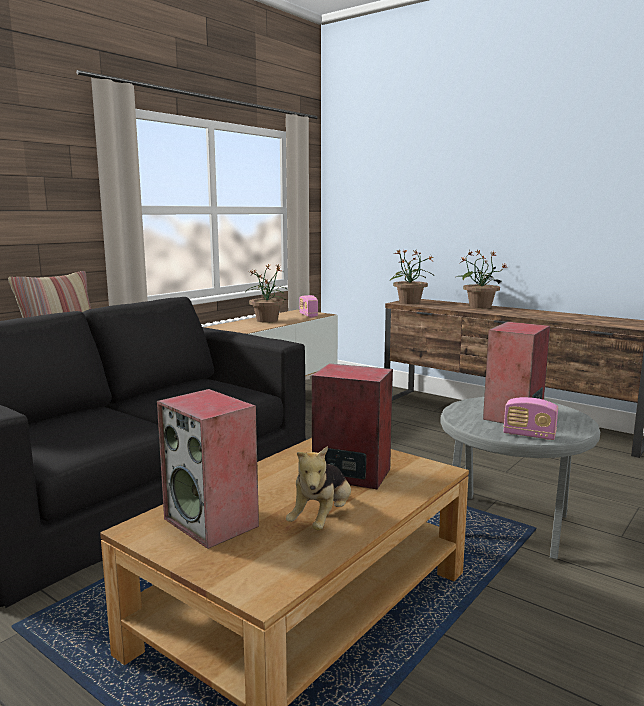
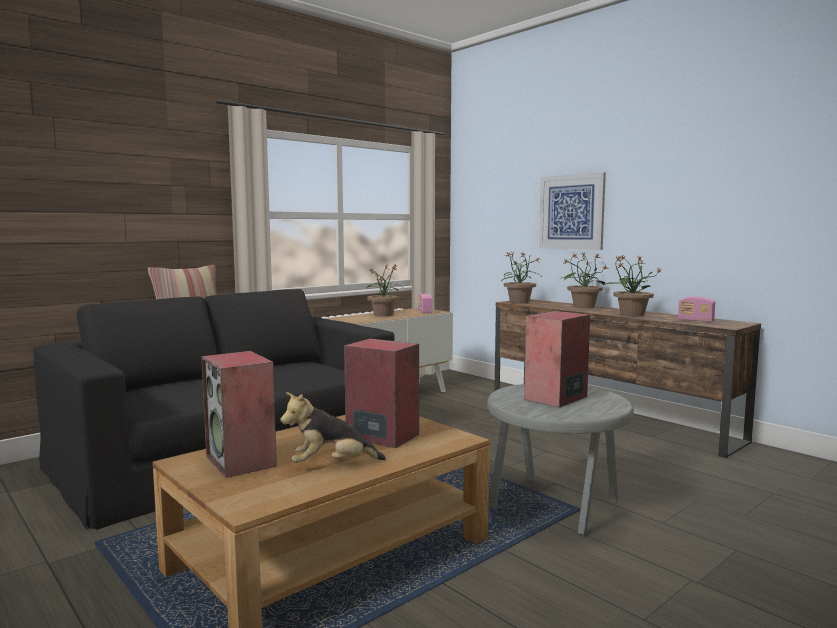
camera: 10 degrees right, 5 degrees down
(322, 519) = (331, 465): plush toy -> plush toy turned 45 degrees clockwise
(463, 206) = (571, 212): none -> picture
(529, 435) = (555, 413): radio -> radio (695, 321)
(537, 315) = (631, 314): none -> potted plant

